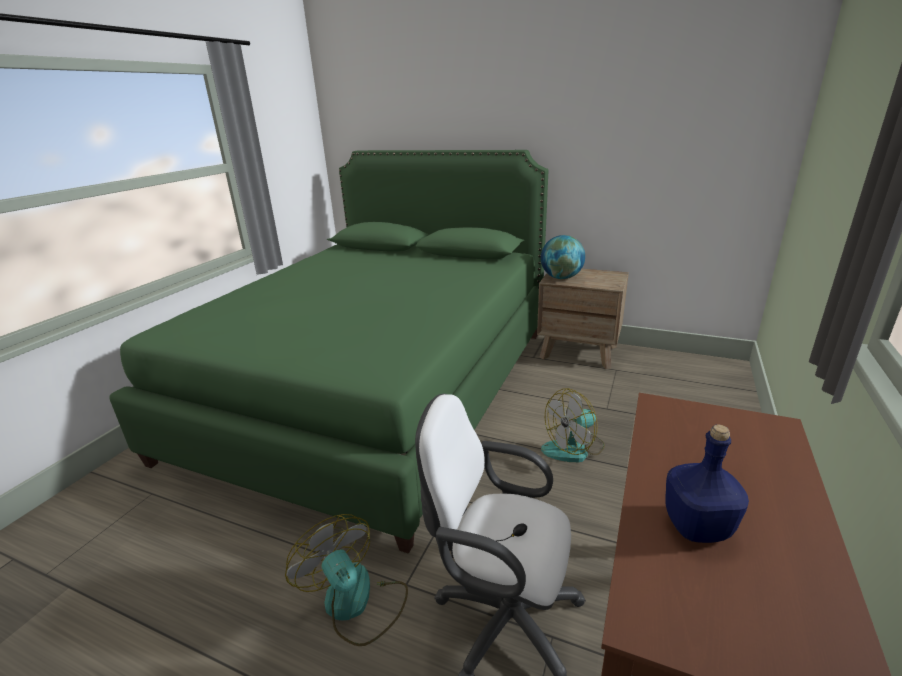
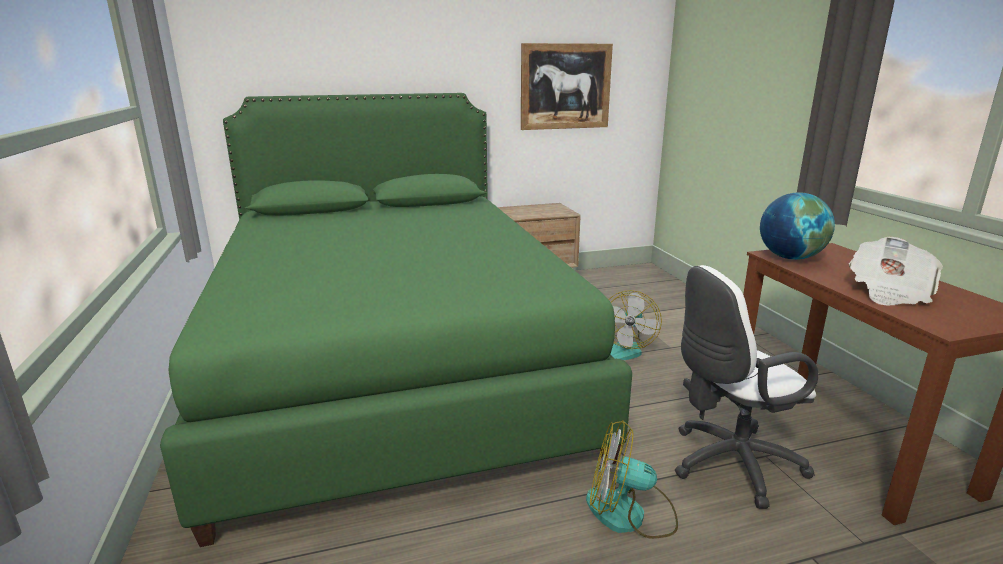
camera: 40 degrees left, 5 degrees down
(561, 278) = (518, 214): globe -> globe (790, 257)
(649, 144) = (565, 86): none -> picture
(695, 527) = (888, 292): blue bottle -> newspaper

